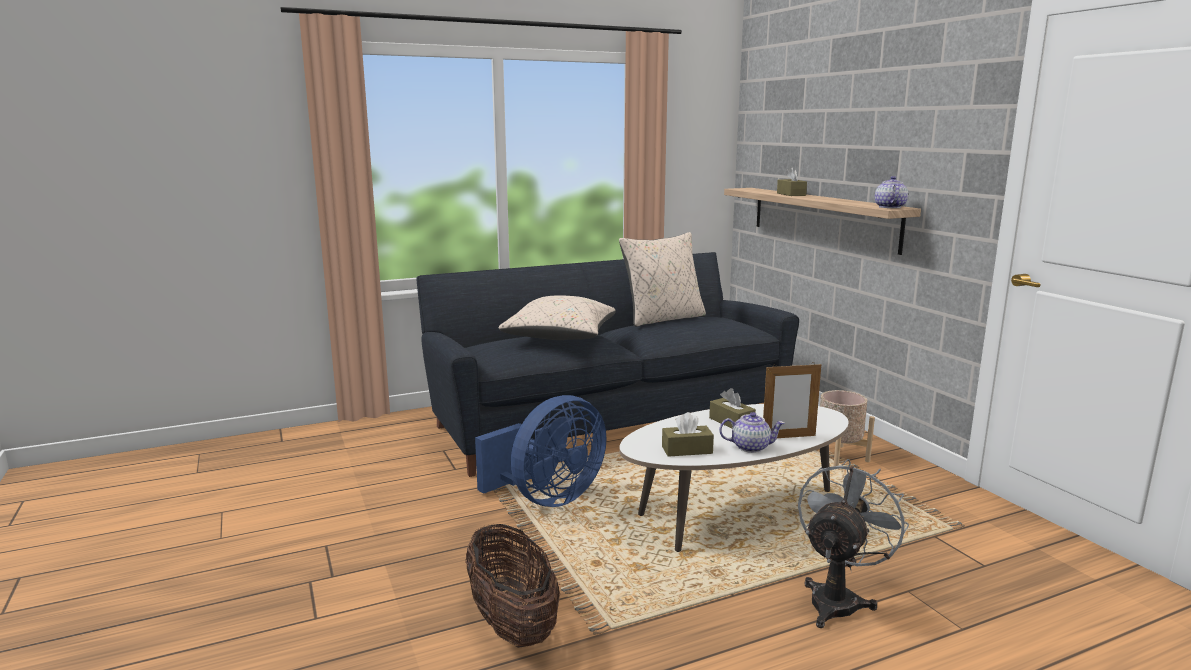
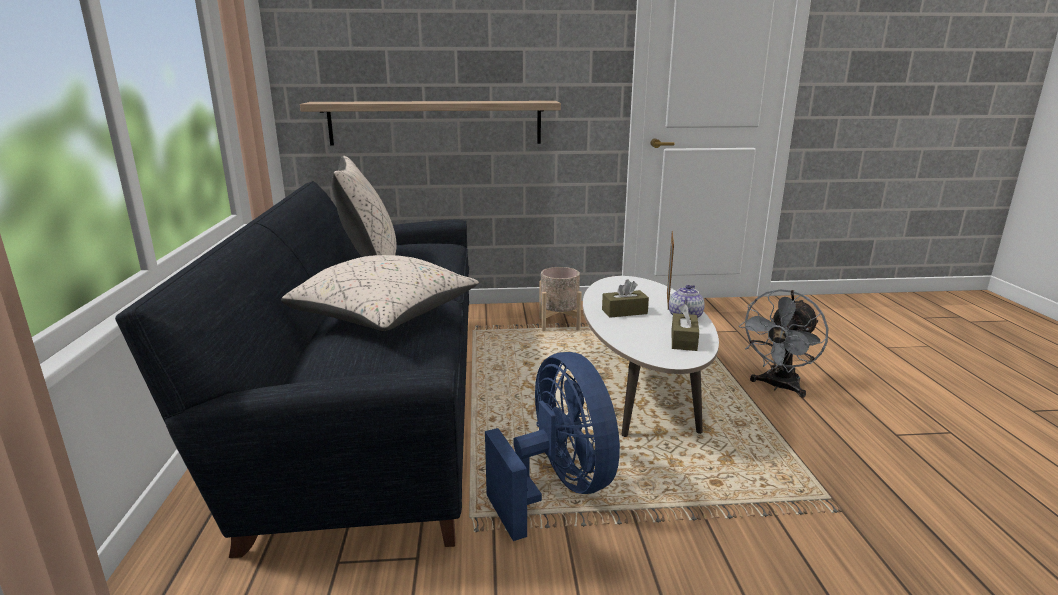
camera: 70 degrees left, 5 degrees up
(512, 623) = (829, 564): basket -> none
(791, 194) = (403, 102): brown tissue box -> none
(838, 599) = (778, 386): grey fan -> grey fan turned 105 degrees counterclockwise
(889, 207) = (542, 101): teapot -> none

